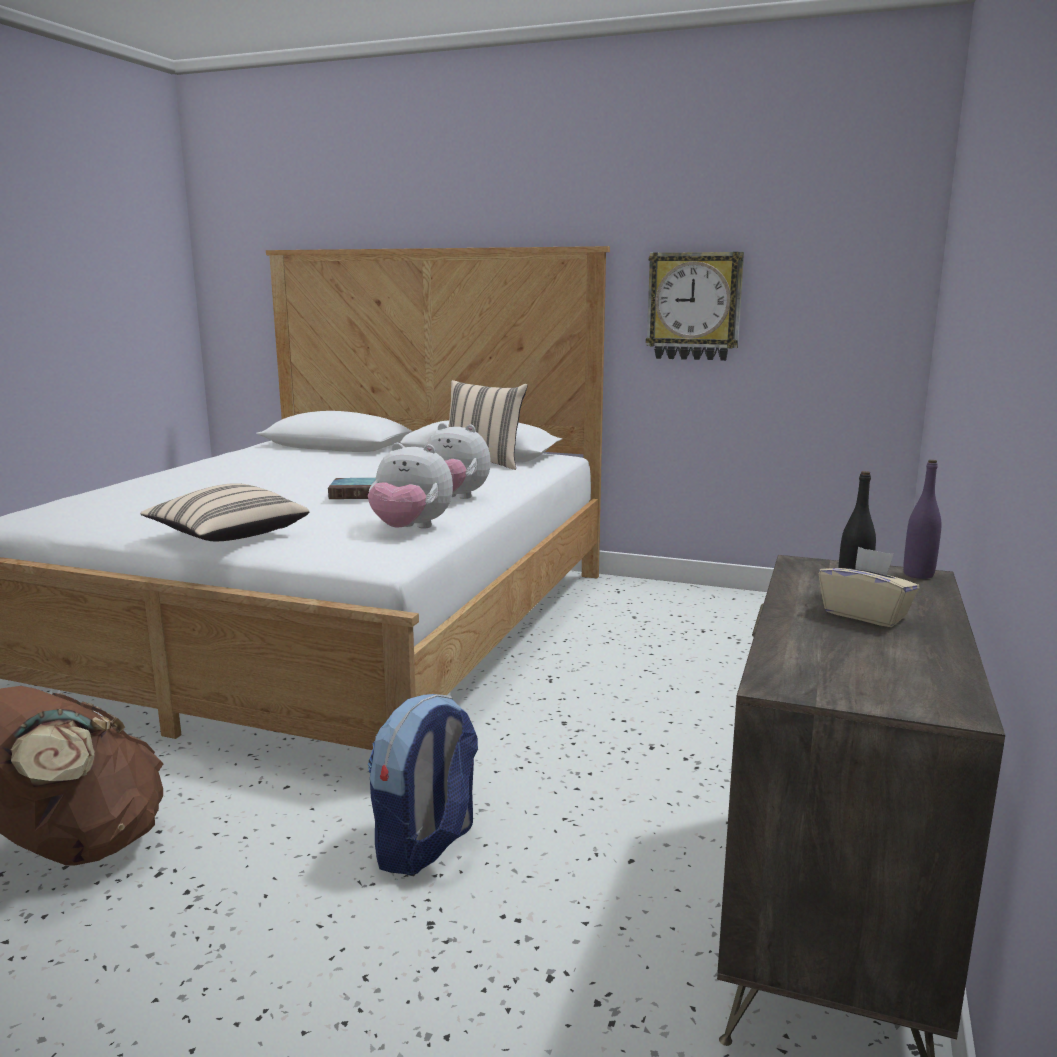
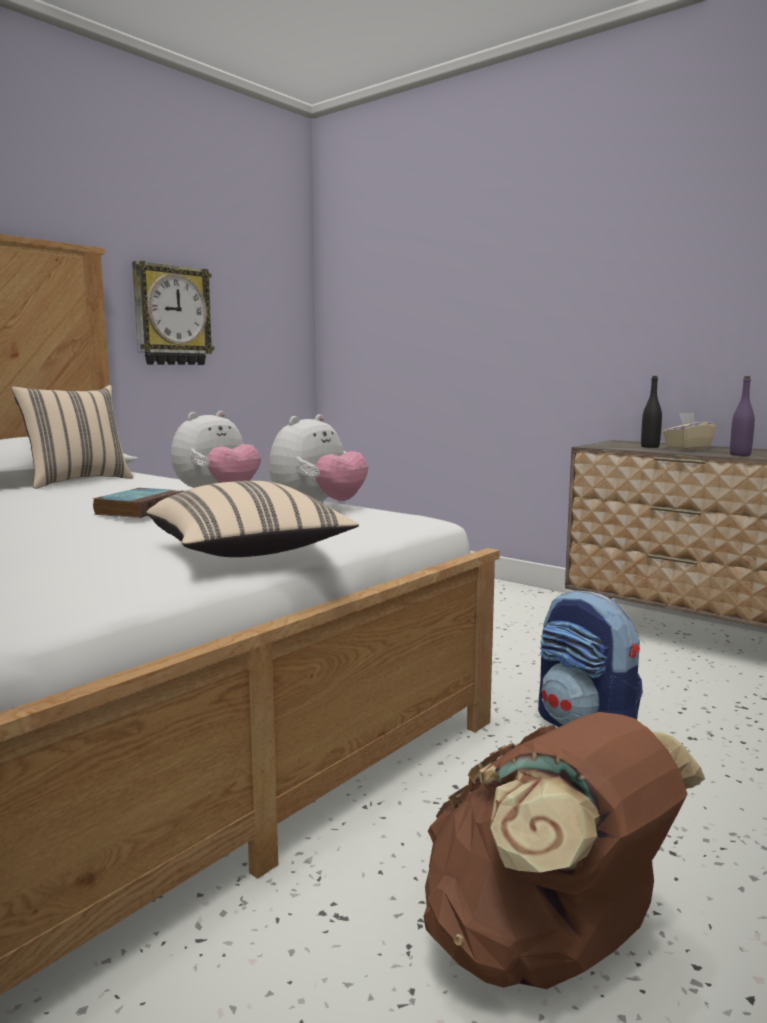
camera: 70 degrees left, 5 degrees down
(918, 574) = (619, 441): purple bottle -> purple bottle (740, 455)

